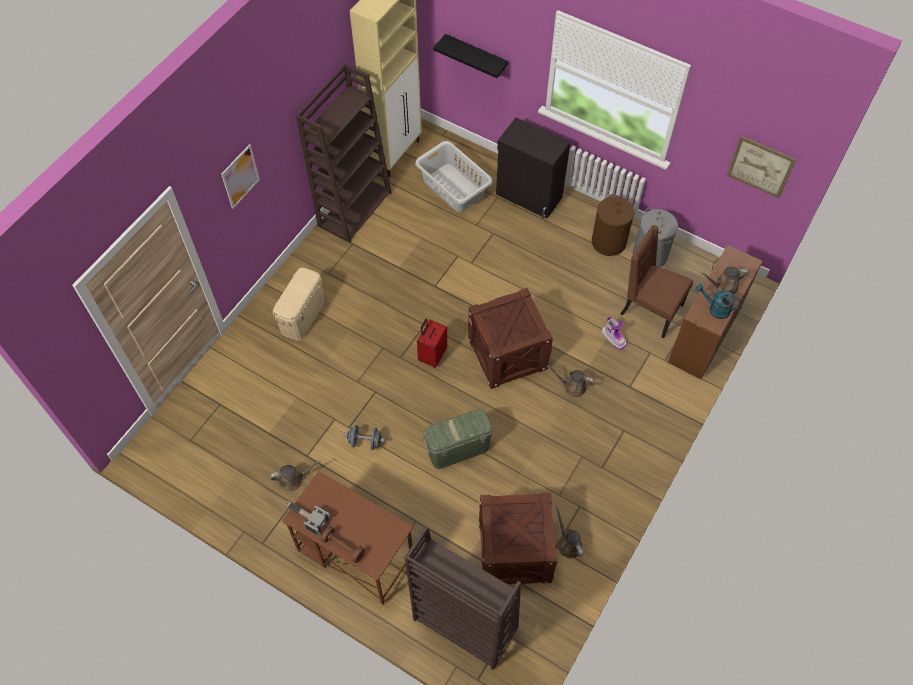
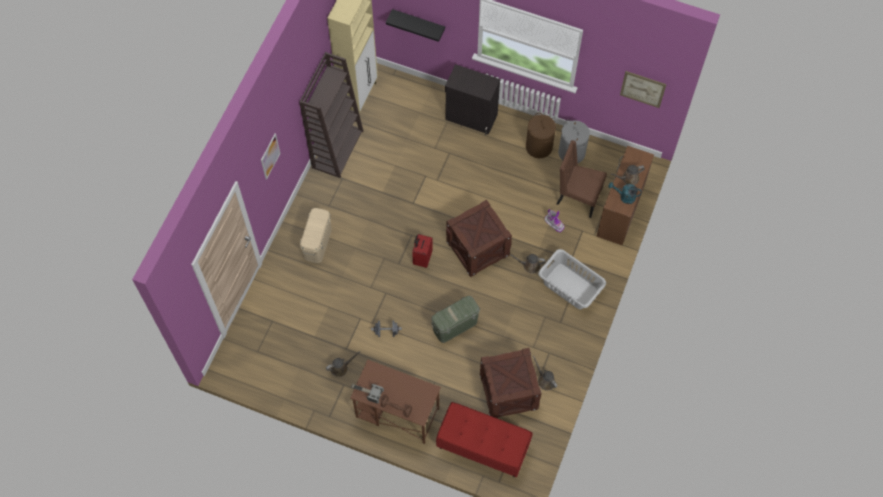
camera: 10 degrees left, 5 degrees up
(453, 188) = (411, 119): grey laundry basket -> grey laundry basket (570, 287)
(464, 623) = (483, 447): brown bookcase -> red bench

